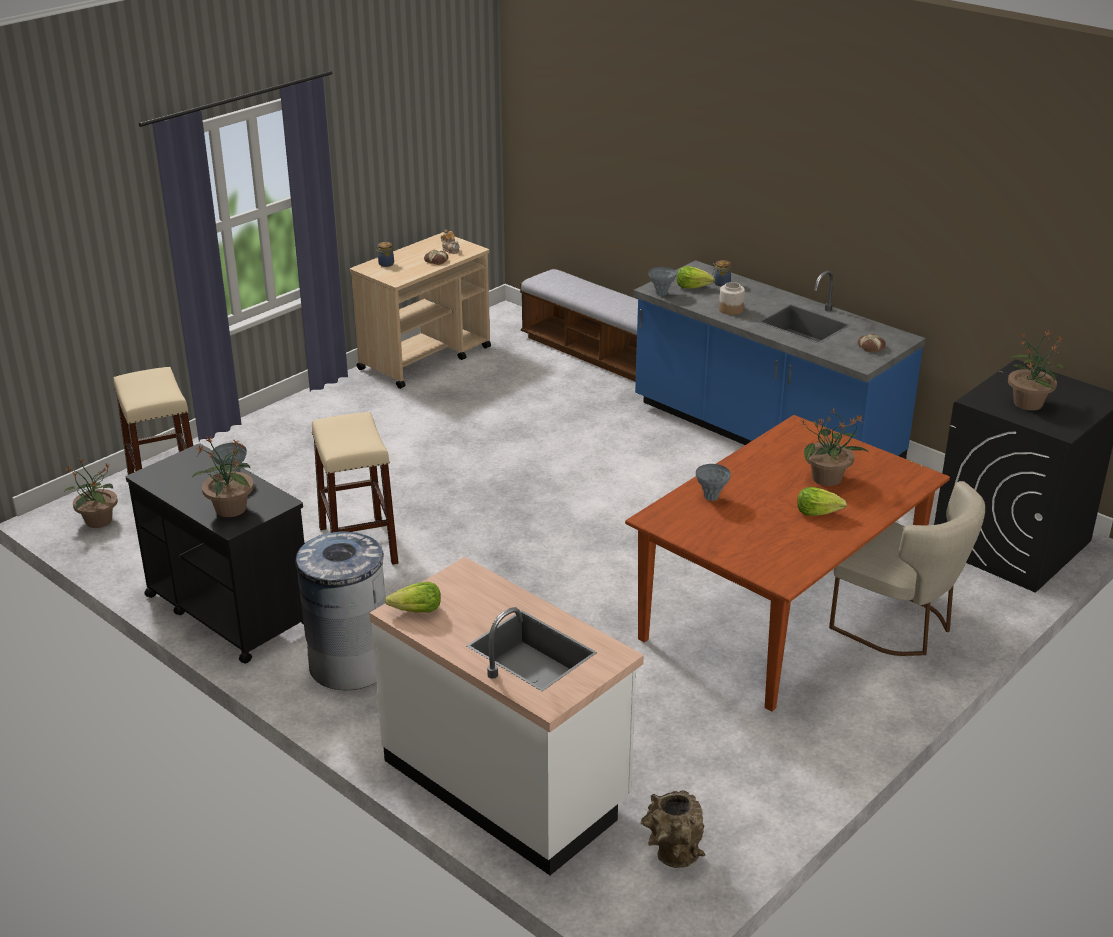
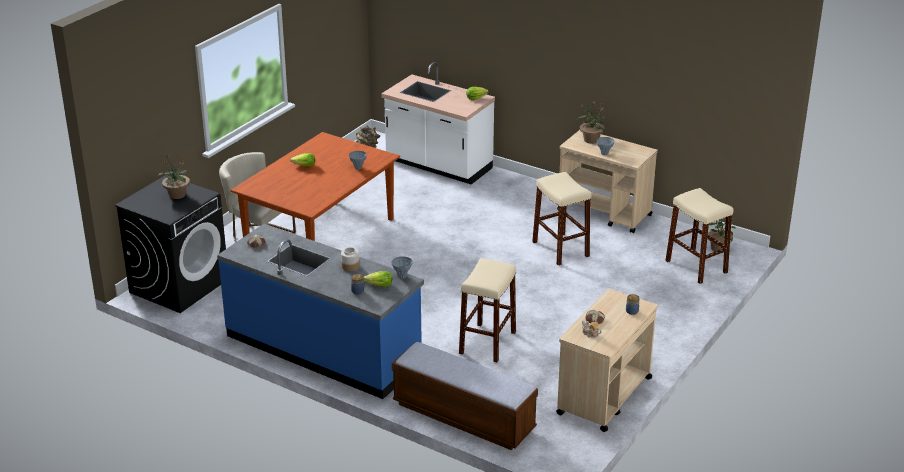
camera: 170 degrees right, 0 degrees up
(228, 609) = (605, 213): black cart -> beige cart
(350, 664) = (528, 197): grey trash can -> none
(539, 422) = (487, 342): none -> beige stool
(828, 478) = (296, 182): potted plant -> none

